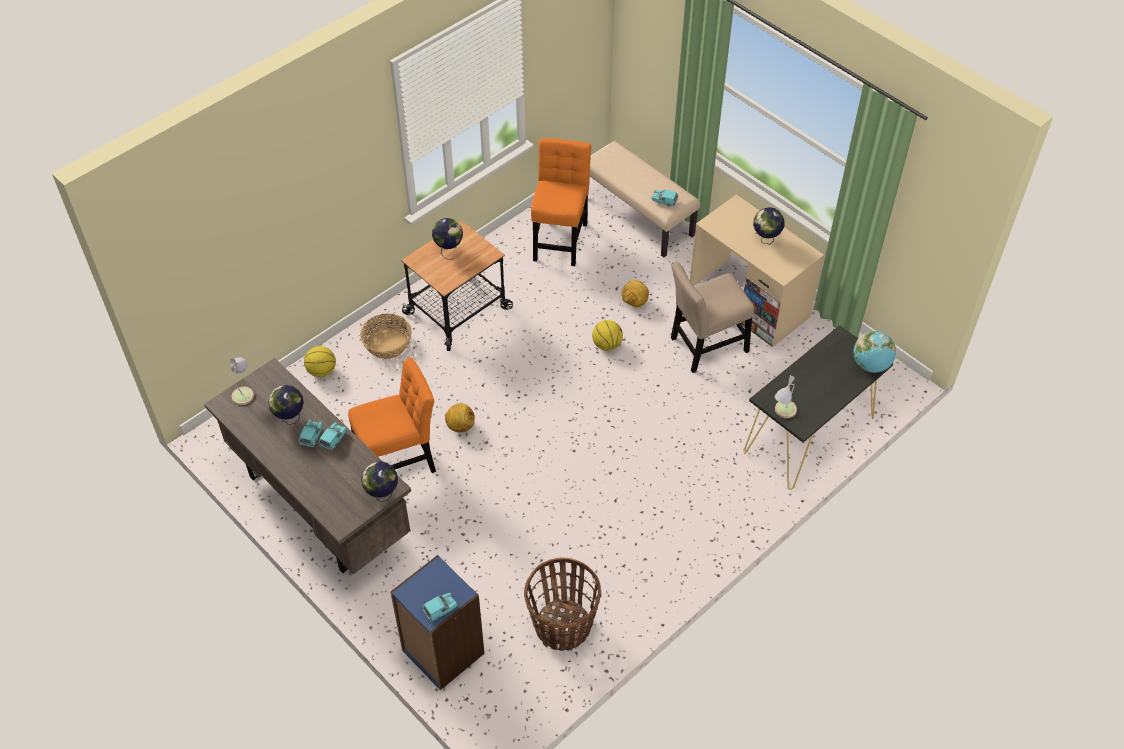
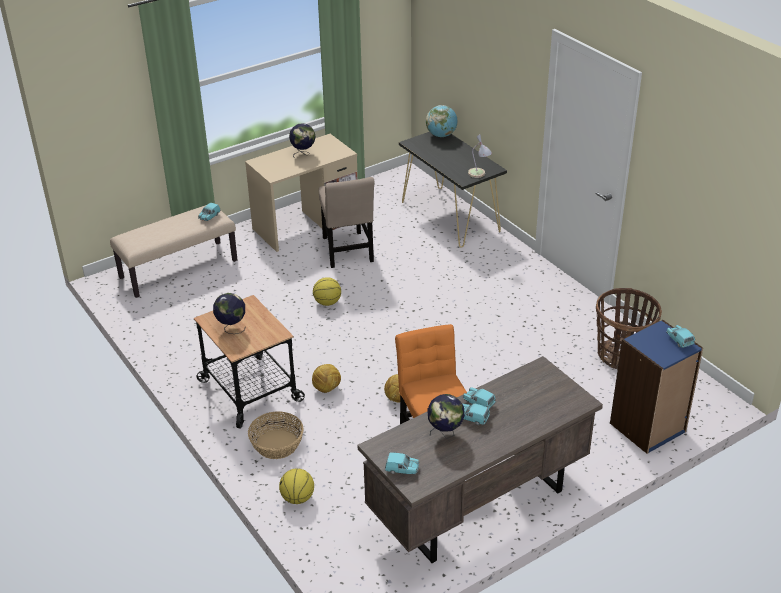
camera: 80 degrees left, 15 degrees down
(243, 392) = (402, 469): table lamp -> turquoise toy car
(382, 495) = (550, 373): globe -> none
(560, 239) = (184, 317): orange chair -> none
(634, 303) = (284, 282): football -> football (327, 388)

